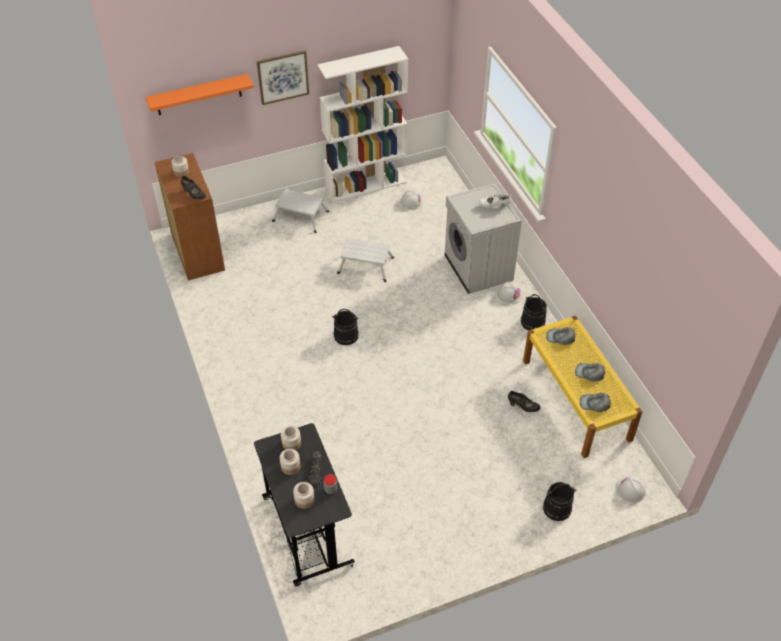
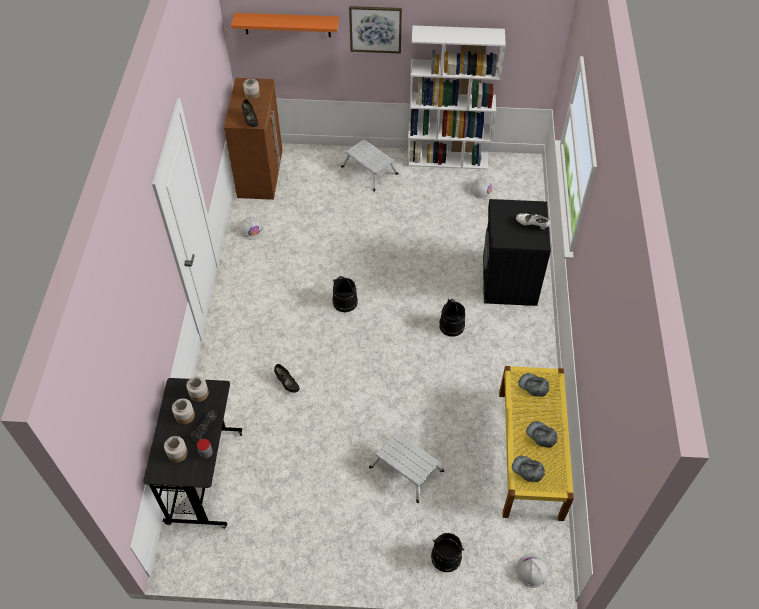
camera: 25 degrees right, 5 degrees up
(365, 265) = (402, 239): white step ladder -> white step ladder (406, 468)
(477, 268) = (507, 280): white washing machine -> black washing machine
(510, 295) = (525, 319): white hard hat -> white hard hat (251, 230)
(523, 406) = (472, 439): black shoe -> black shoe (287, 383)
(533, 322) = (532, 356): black bucket -> black bucket (452, 326)

